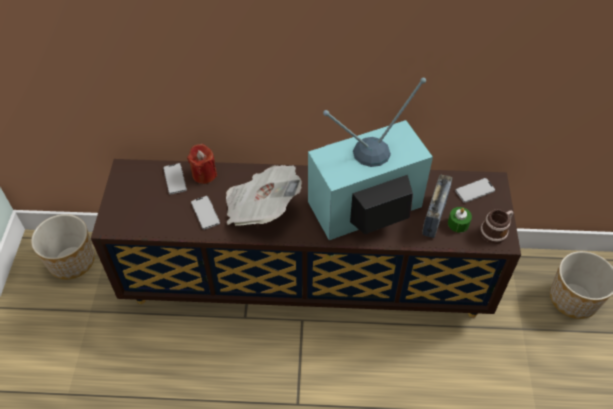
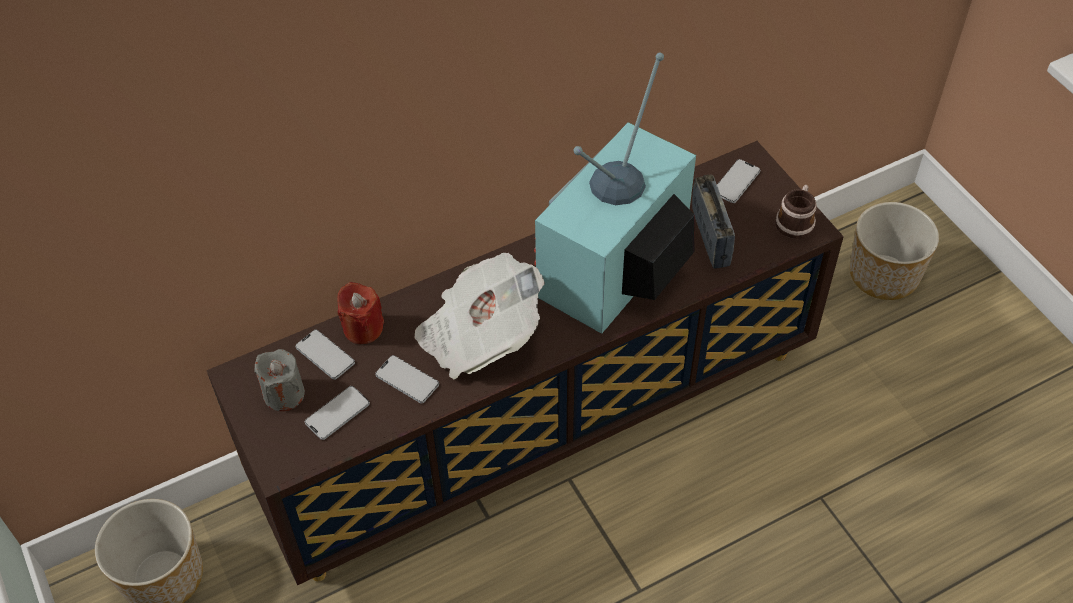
camera: 30 degrees left, 0 degrees up
(140, 189) = (284, 394): none -> grey candle
(157, 213) = (337, 413): none -> phone
(458, 223) = (745, 233): green candle -> none

